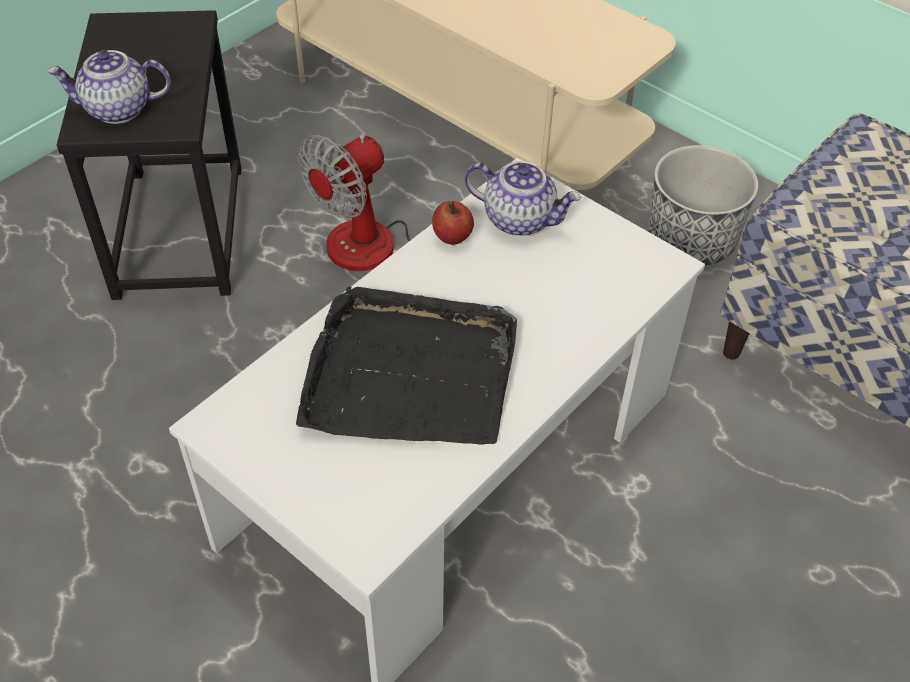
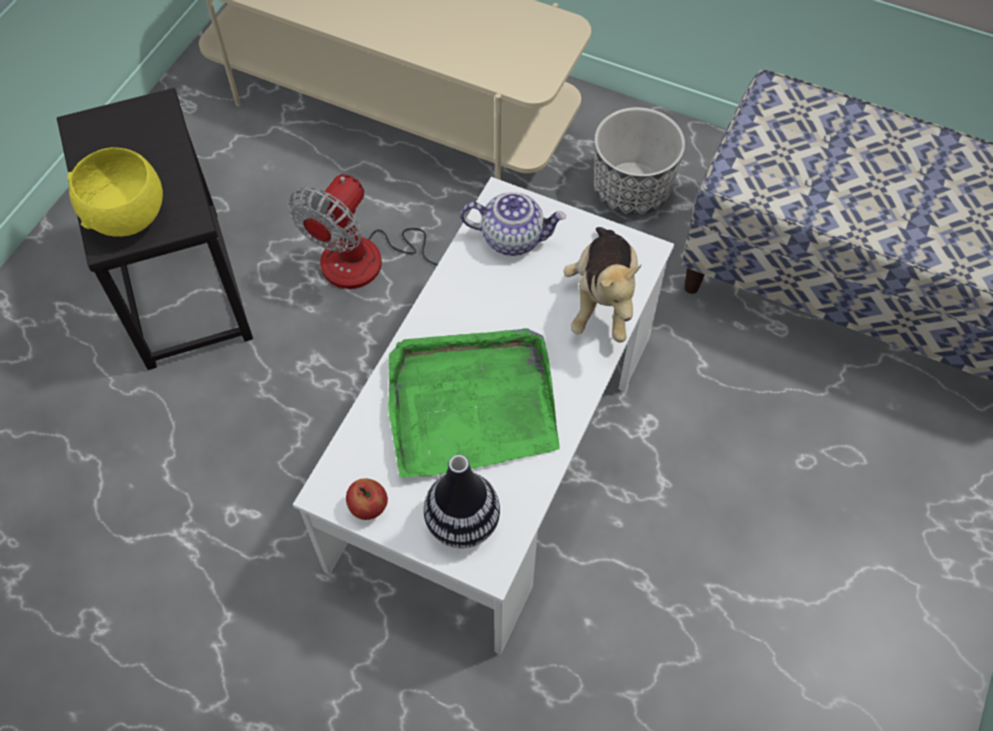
camera: 15 degrees left, 10 degrees up
(117, 110) = (128, 216): teapot -> yellow bowl
(353, 495) = (462, 522): none -> vase
(410, 373) = (470, 404): black tray -> green tray
(452, 238) = (463, 269): apple -> apple (368, 507)
(601, 301) = (602, 299): none -> plush toy

